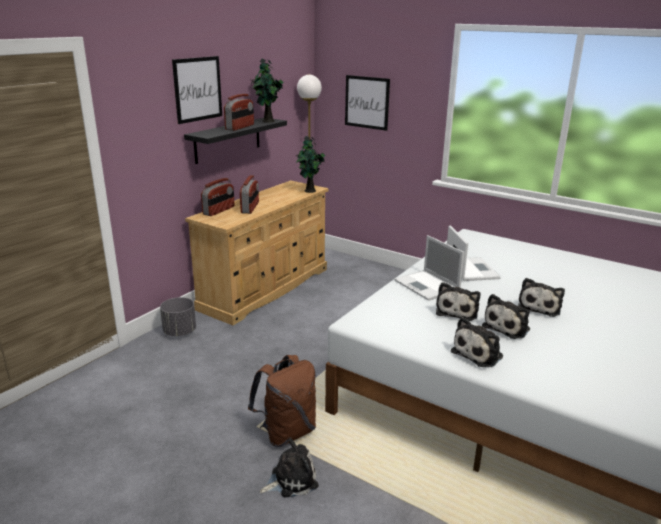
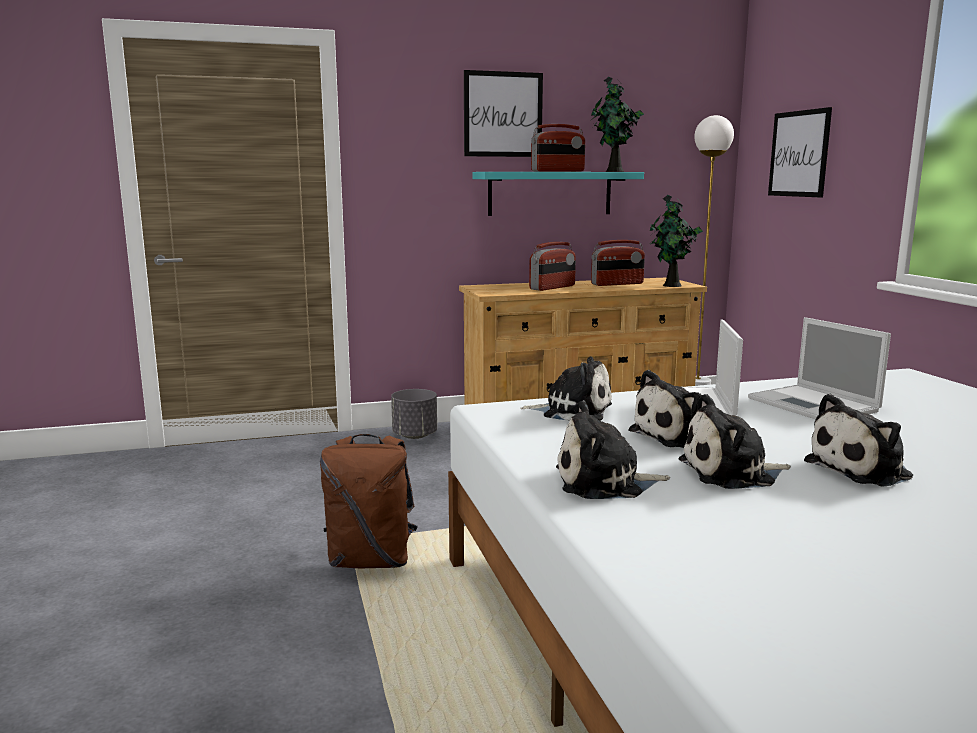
camera: 40 degrees right, 10 degrees down
(219, 211) = (510, 285): radio -> radio (617, 284)
(228, 140) = (550, 193): black shelf -> turquoise shelf
(291, 479) = (298, 606): plush toy -> plush toy (572, 411)
(470, 269) = (815, 405): laptop -> laptop turned 120 degrees clockwise

